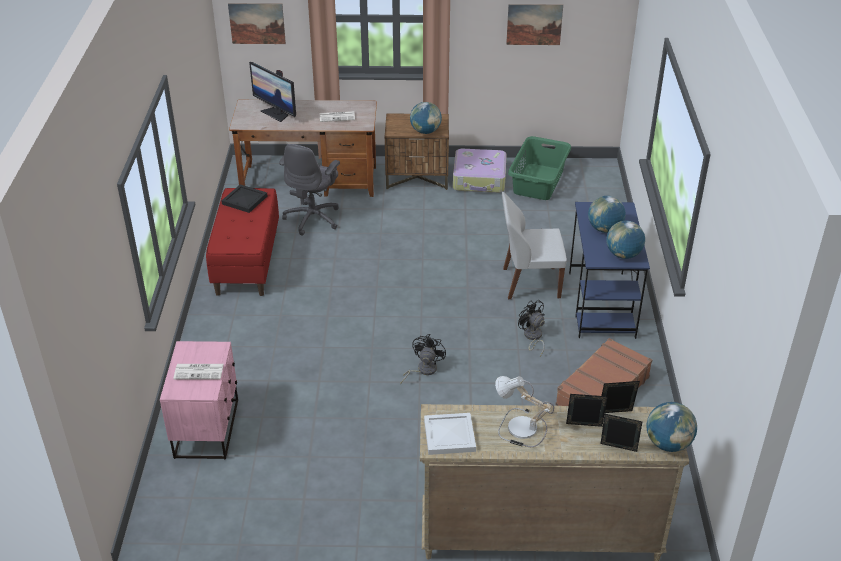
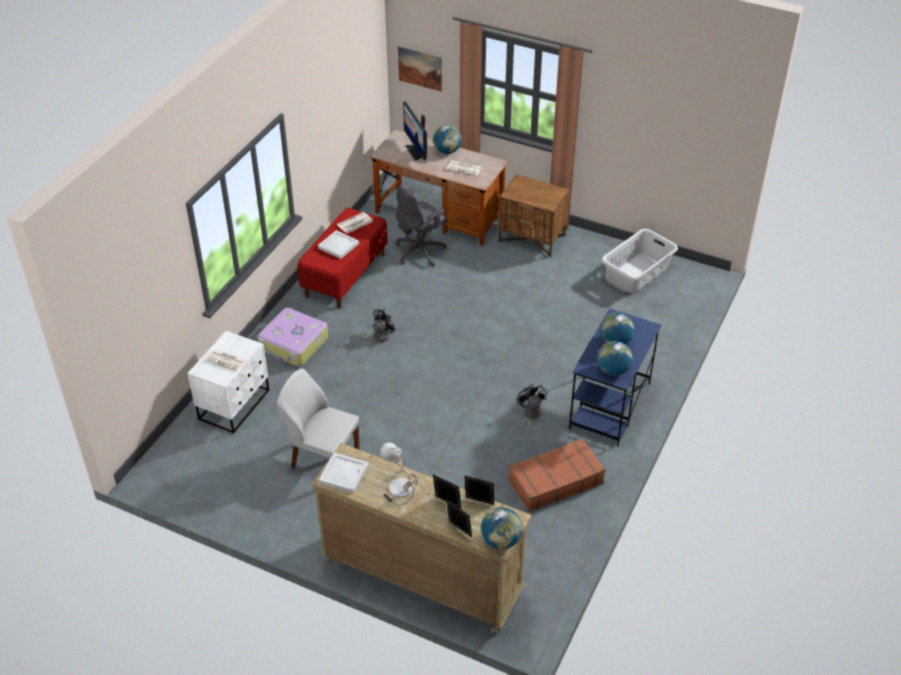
camera: 25 degrees right, 5 degrees up
(208, 428) = (235, 405): pink nightstand -> white nightstand
(241, 225) = (338, 245): none -> white tray
(245, 200) = (355, 223): black tray -> newspaper
(423, 370) = (422, 413): black fan -> black fan (377, 337)
(425, 131) = (537, 201): globe -> globe (447, 151)
(479, 179) = (586, 255): suitcase -> suitcase (293, 344)
(529, 283) = (561, 366): white chair -> white chair (323, 457)
(534, 24) = (658, 129): picture -> none
(539, 181) = (637, 273): green laundry basket -> grey laundry basket

